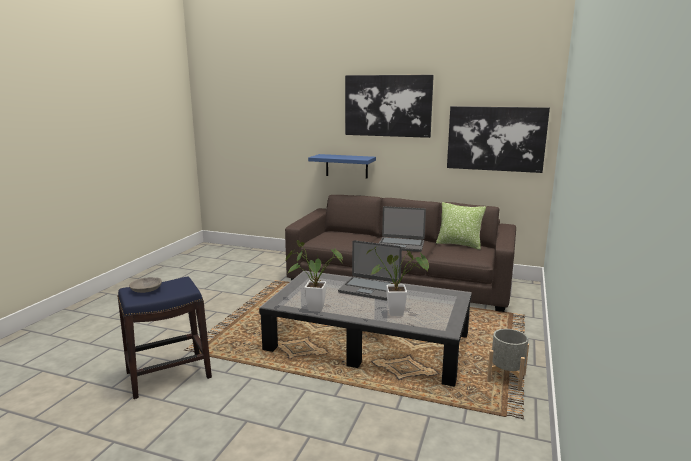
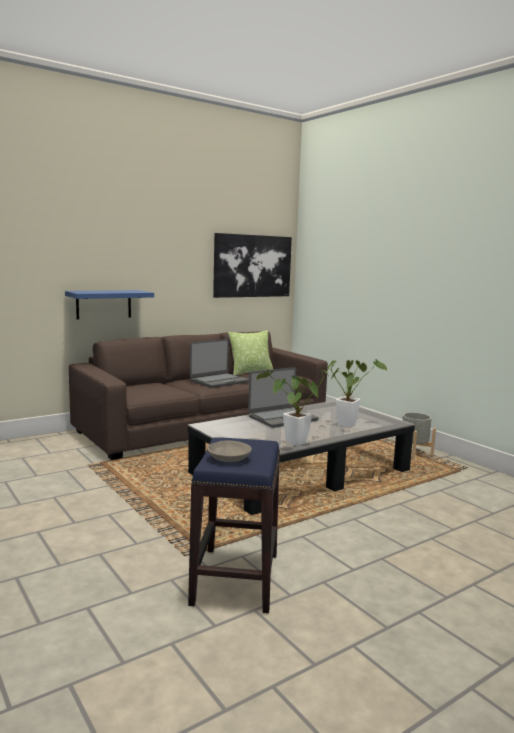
camera: 55 degrees left, 5 degrees down
(388, 106) = (152, 230): picture -> none

